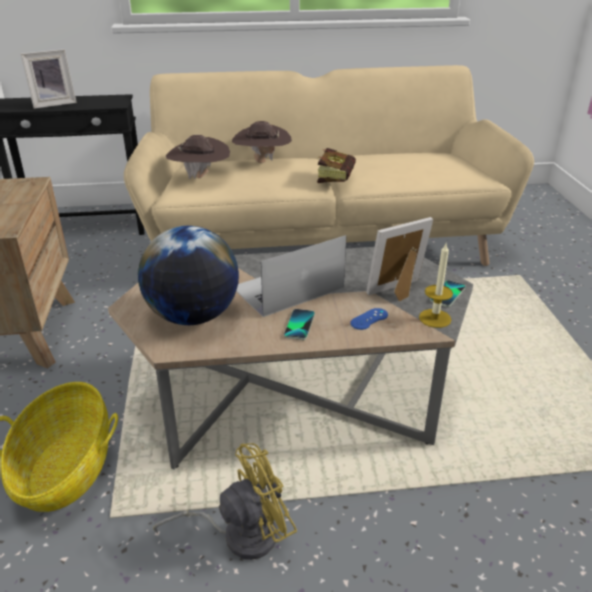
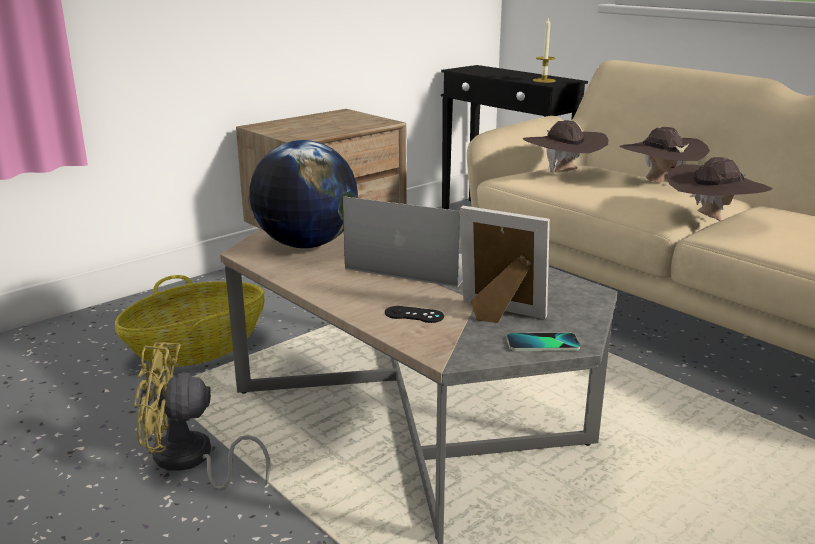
camera: 55 degrees right, 10 degrees down
(53, 104) = (503, 74): picture frame -> none
(239, 534) = (190, 461): yellow fan -> yellow fan turned 150 degrees clockwise
(299, 325) = (352, 287): phone -> none
(336, 178) = (711, 221): book -> brown hat
(369, 319) = (414, 315): blue game controller -> black game controller
(435, 318) = (472, 349): candle -> candle (544, 80)

